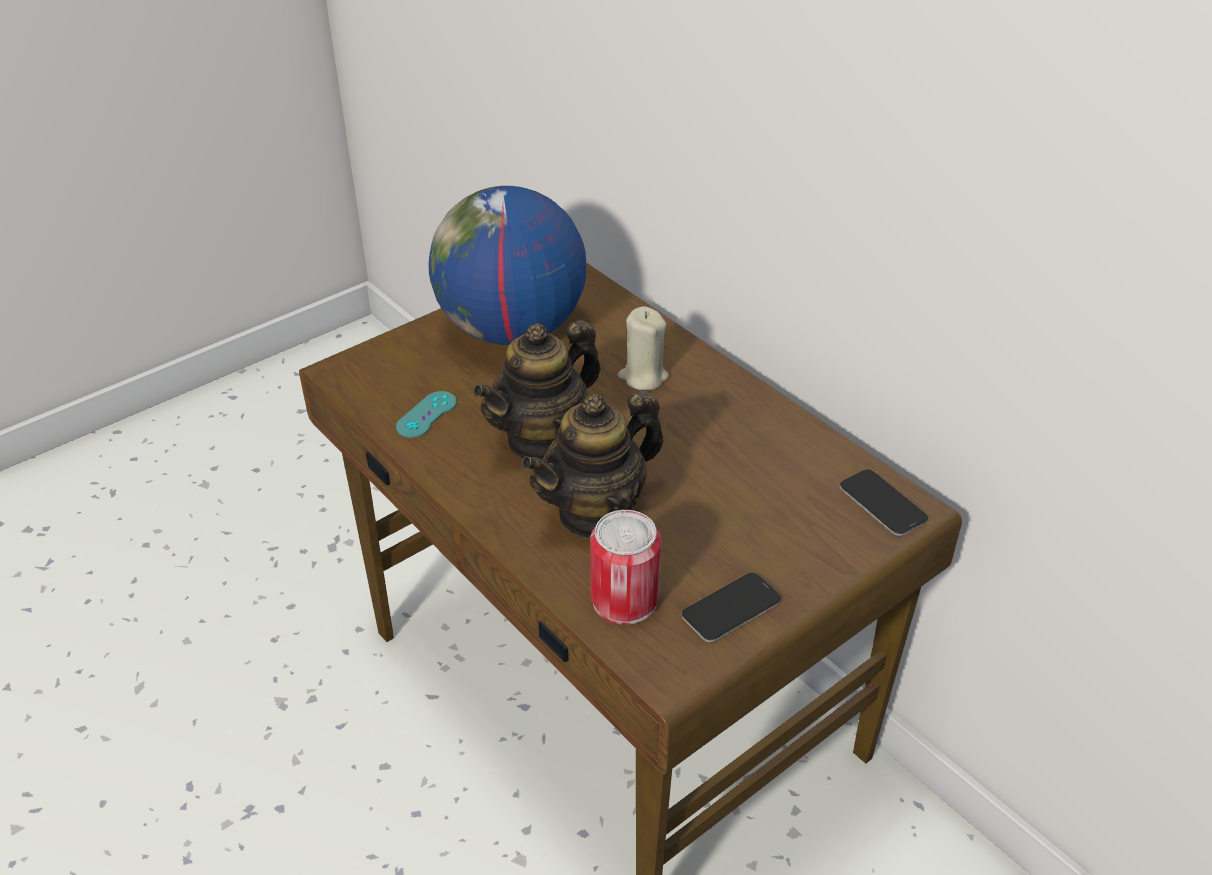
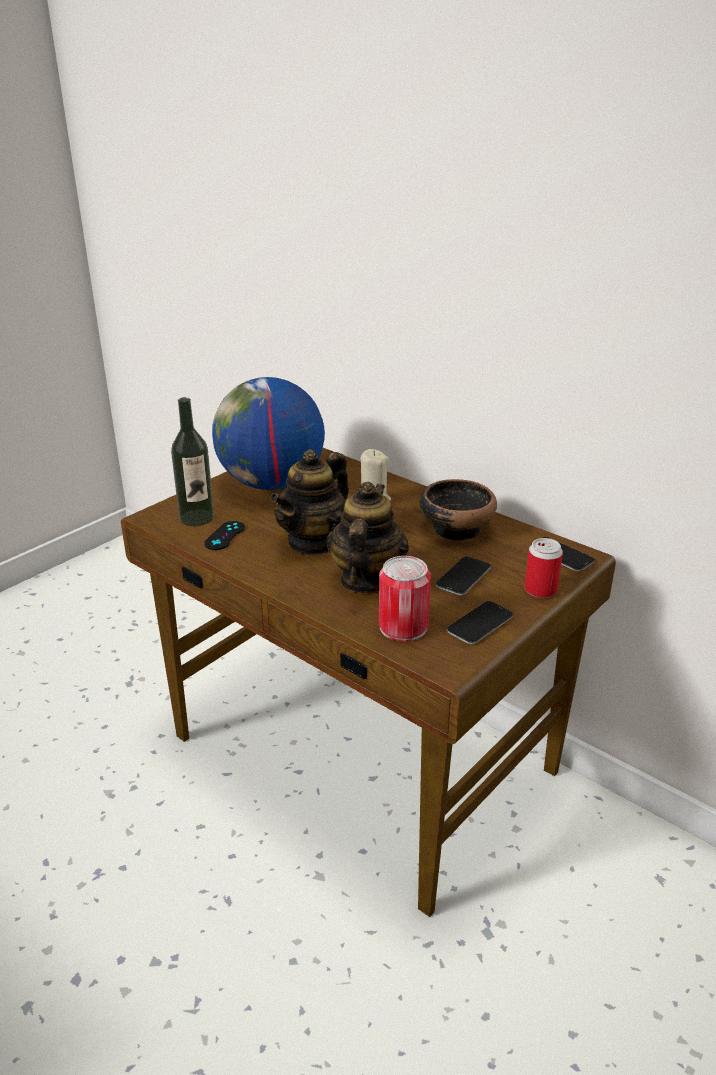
camera: 10 degrees left, 10 degrees down
(397, 379) = (196, 518): none -> bottle
(426, 415) = (224, 536): turquoise game controller -> black game controller
(596, 513) = (366, 579): teapot -> teapot turned 150 degrees clockwise
(731, 525) = (463, 577): none -> phone
(747, 438) = (456, 528): none -> bowl
(834, 561) = (540, 590): none -> can

